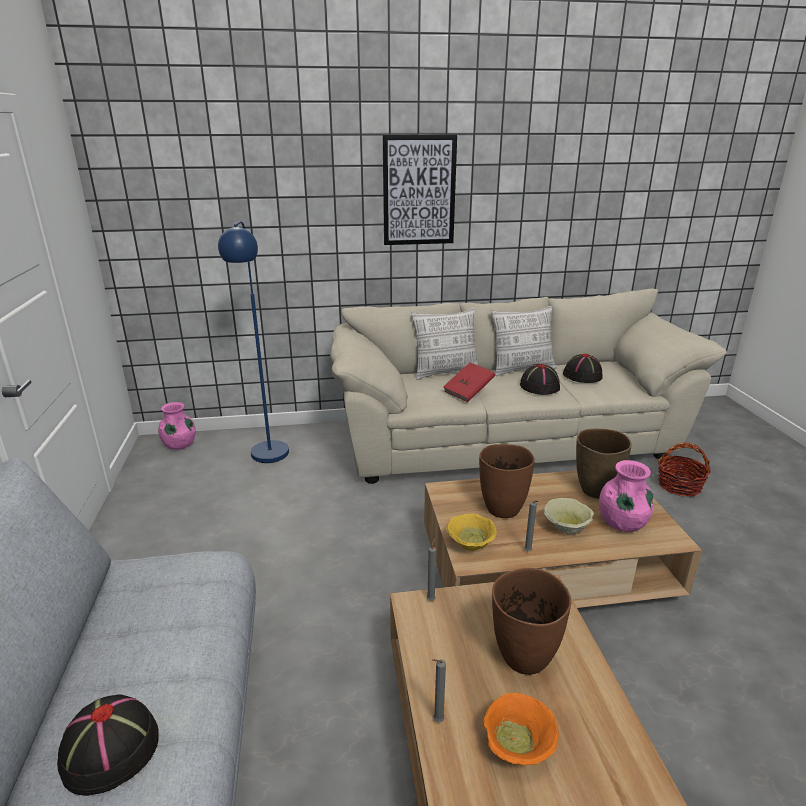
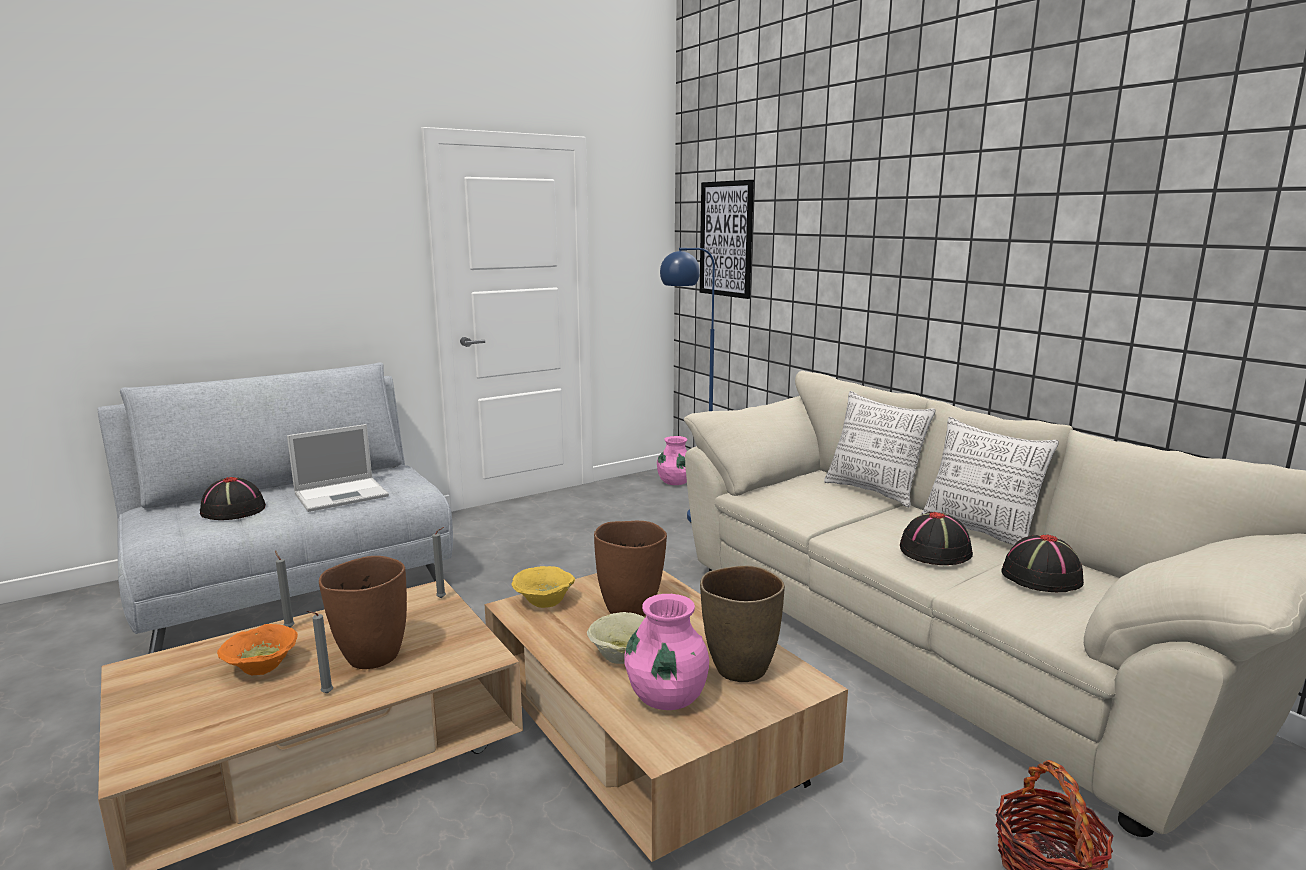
camera: 65 degrees right, 10 degrees down
(165, 624) = (343, 494): none -> laptop
(419, 191) = (935, 232): picture -> picture (726, 239)
(468, 392) = (831, 511): red book -> none
(528, 552) = (551, 637): grey candle -> grey candle (325, 694)

